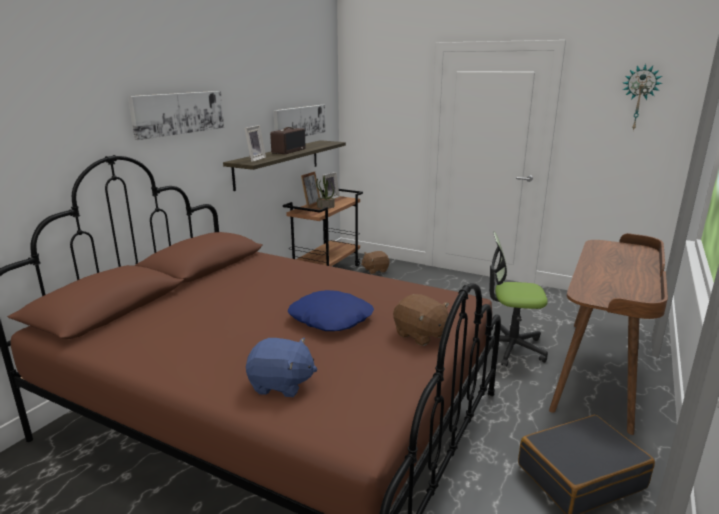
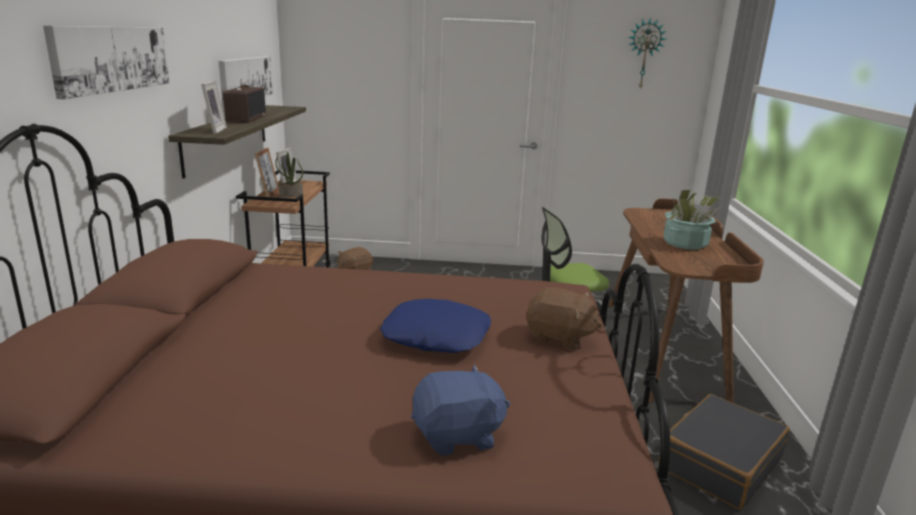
camera: 25 degrees left, 0 degrees up
(614, 276) = (685, 243): none -> potted plant

